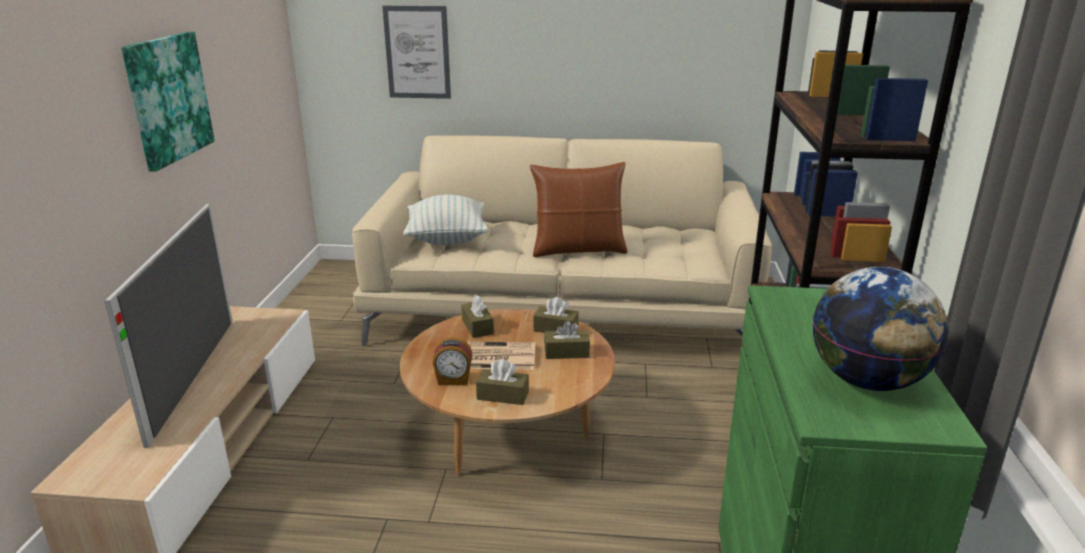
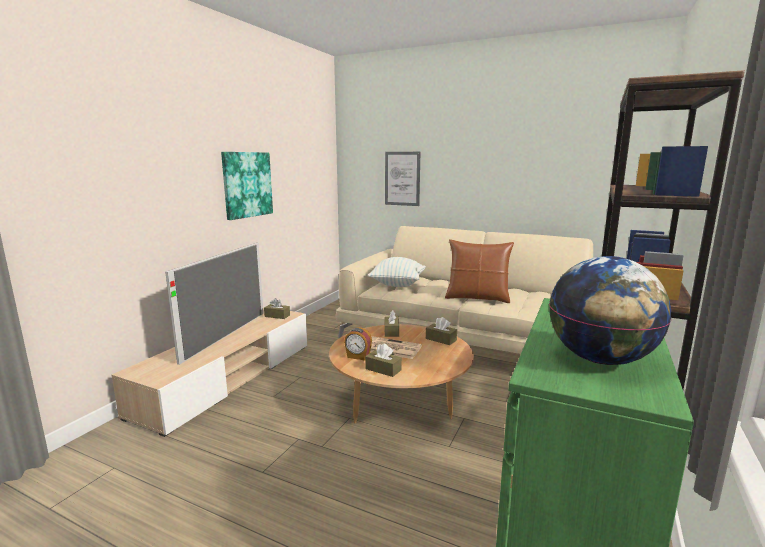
camera: 20 degrees right, 10 degrees down
(566, 352) = (440, 353): brown tissue box -> brown tissue box (277, 316)

